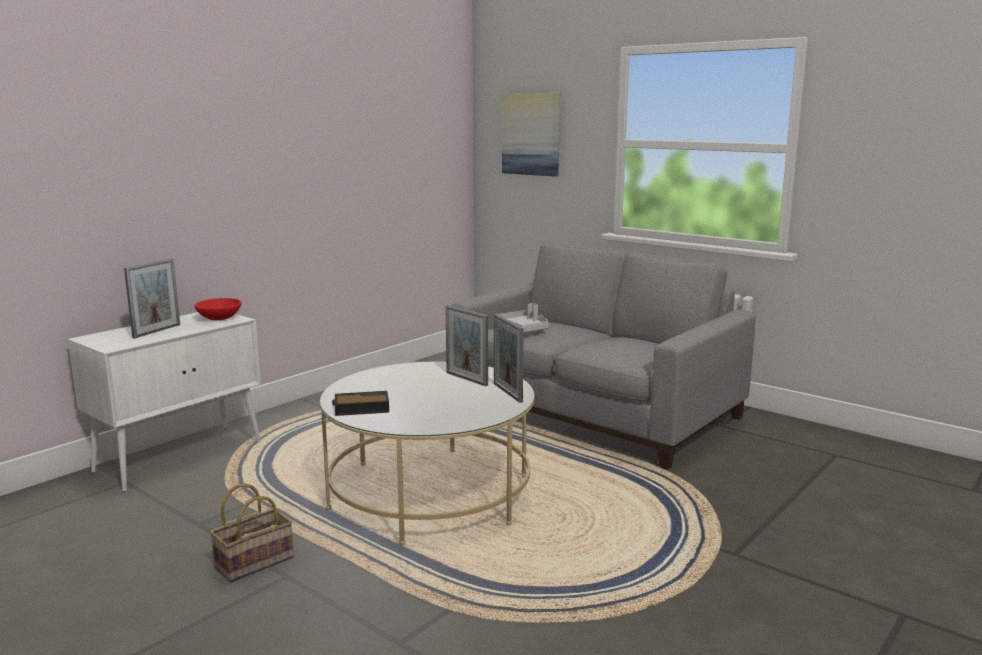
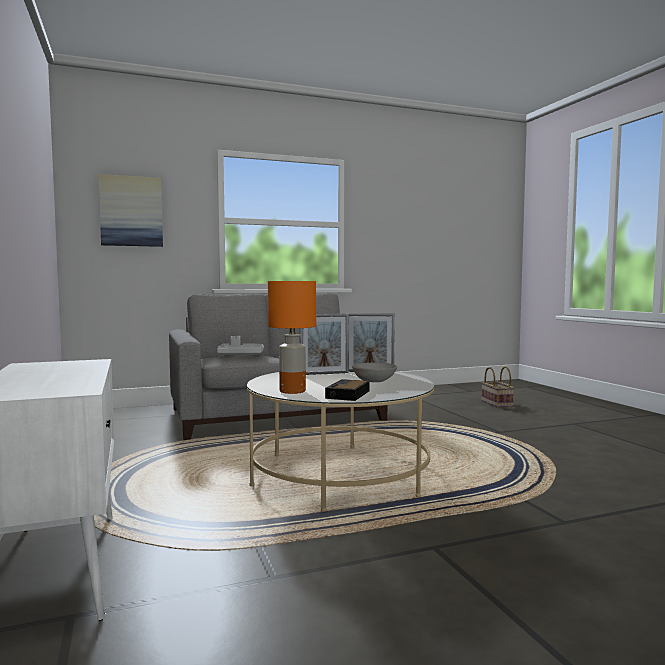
camera: 60 degrees left, 10 degrees down
(157, 331) = (52, 378): picture frame -> none
(220, 318) = (69, 364): red bowl -> none
(255, 561) = (393, 556): basket -> basket (495, 403)
(355, 388) = (292, 391): none -> orange table lamp
(448, 404) = (374, 381): none -> grey bowl

